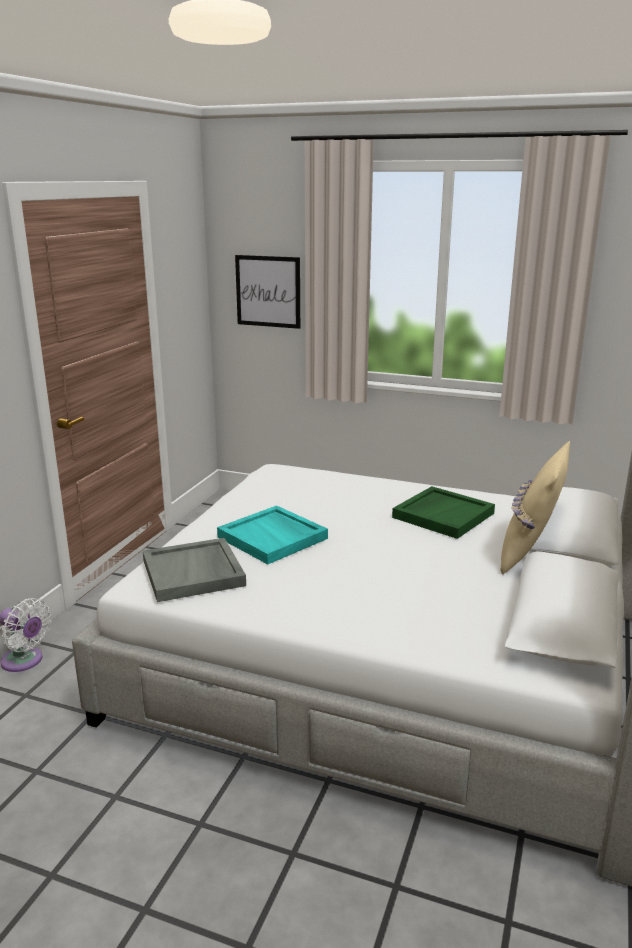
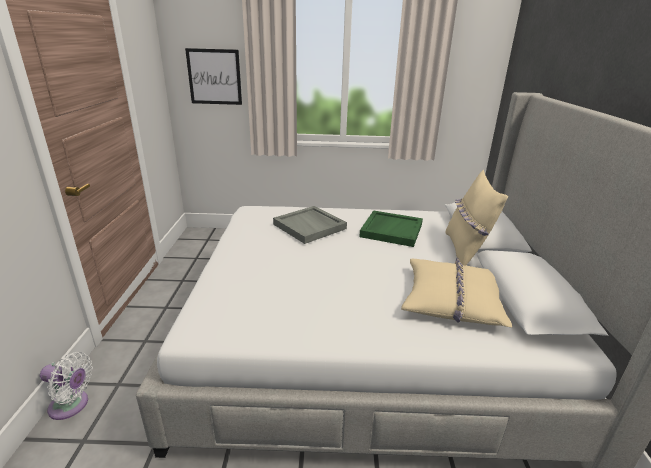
camera: 20 degrees left, 5 degrees up
(194, 573) = (238, 310): grey tray -> grey tray (310, 226)
(273, 538) = (284, 266): turquoise tray -> none
(456, 604) = (452, 300): none -> beige pillow

